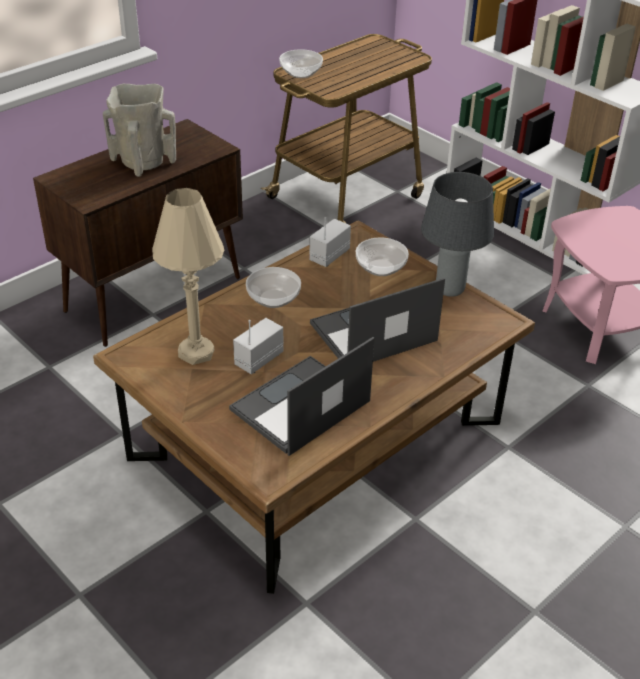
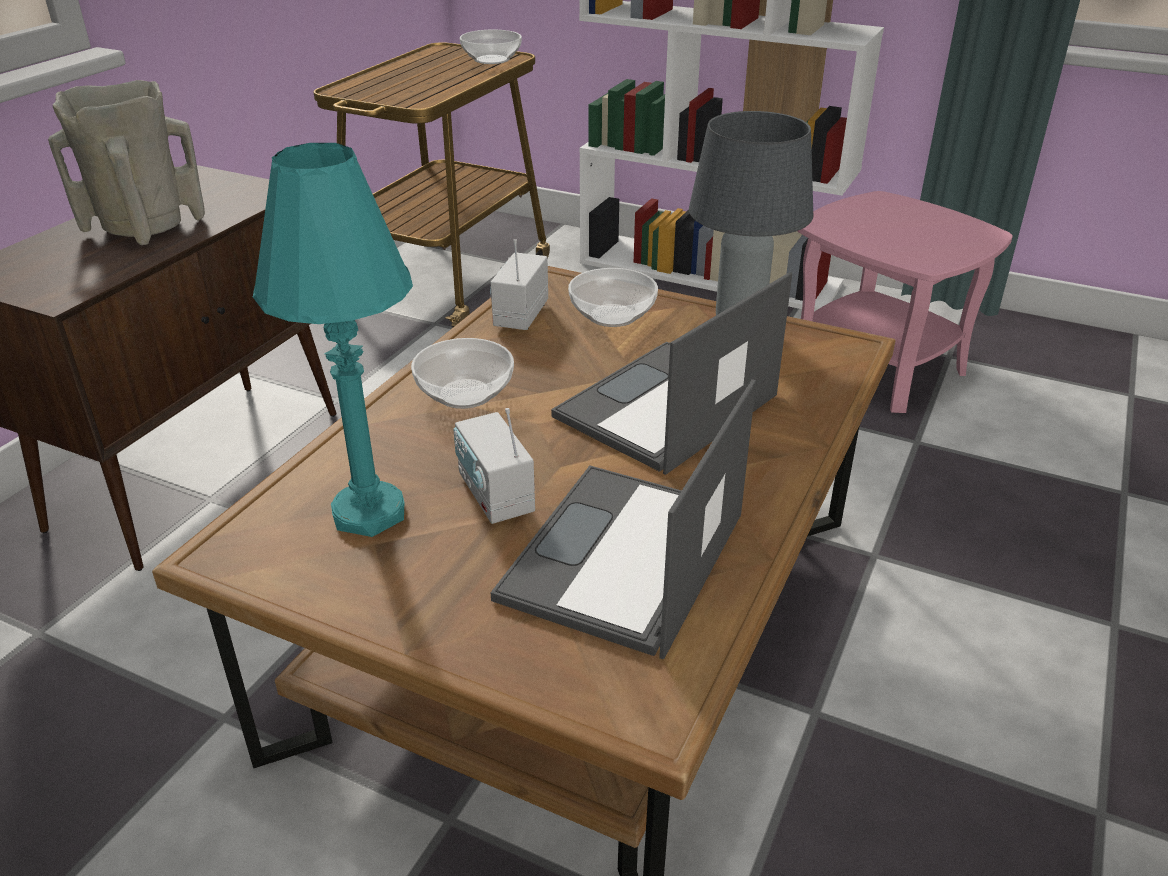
camera: 20 degrees left, 5 degrees down
(196, 353) = (369, 513): beige table lamp -> turquoise table lamp
(258, 359) = (495, 496): radio -> radio turned 45 degrees counterclockwise
(300, 73) = (357, 89): bowl -> bowl (491, 60)

